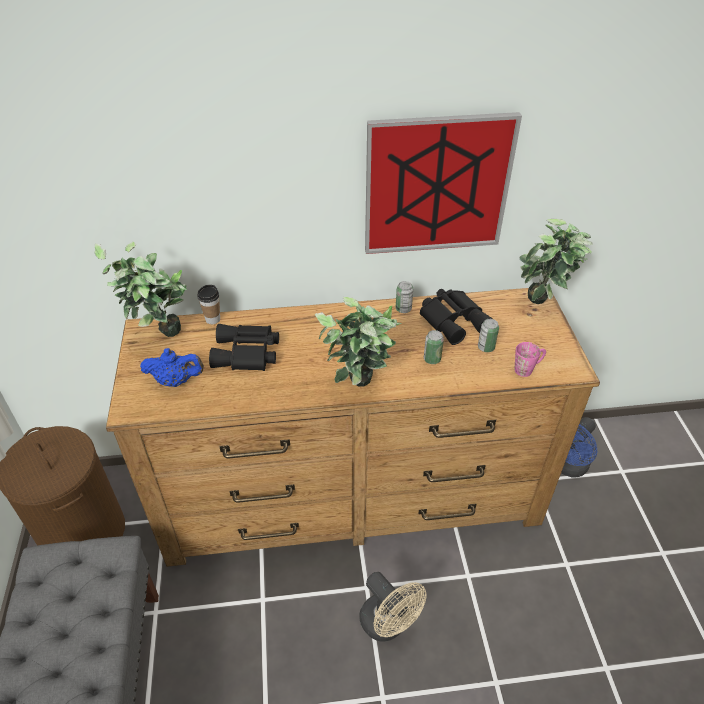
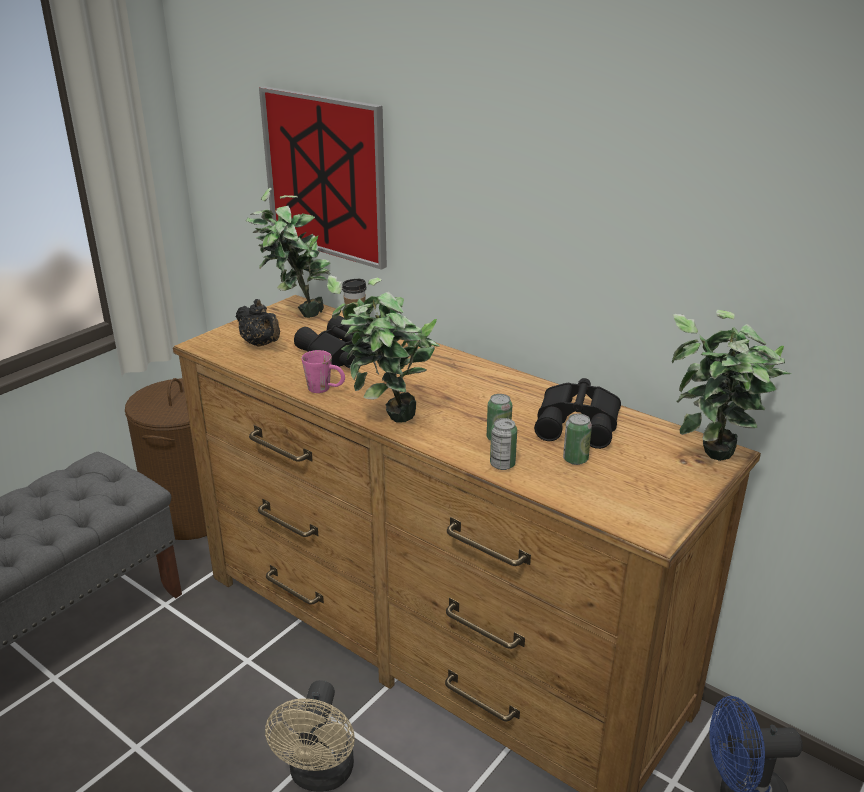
camera: 45 degrees right, 15 degrees down
(176, 381) = (261, 344): blue teapot -> black teapot
(403, 309) = (539, 390): can -> can (502, 464)
(437, 185) = (610, 231): picture -> picture (325, 176)
(528, 368) = (593, 499): pink mug -> pink mug (325, 389)

